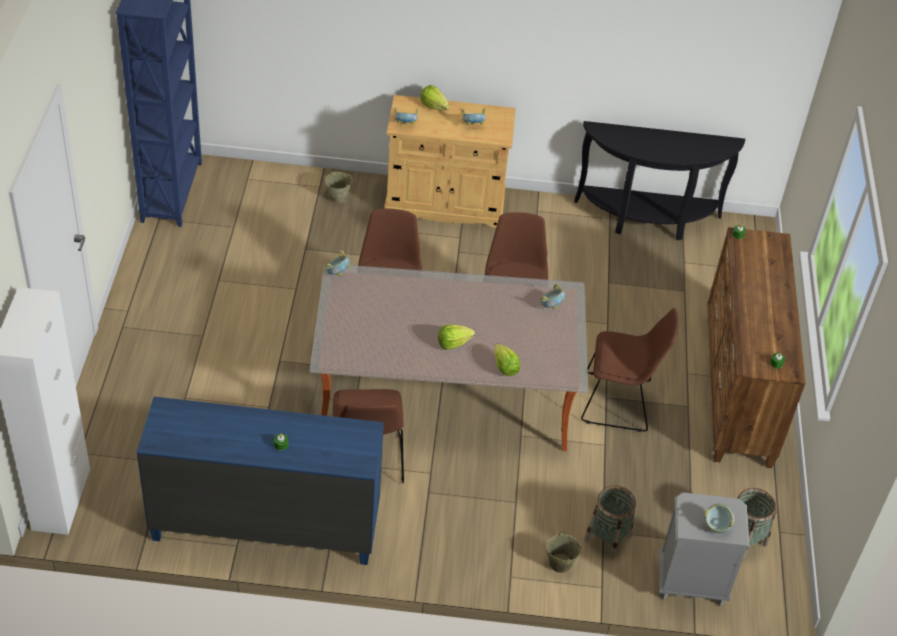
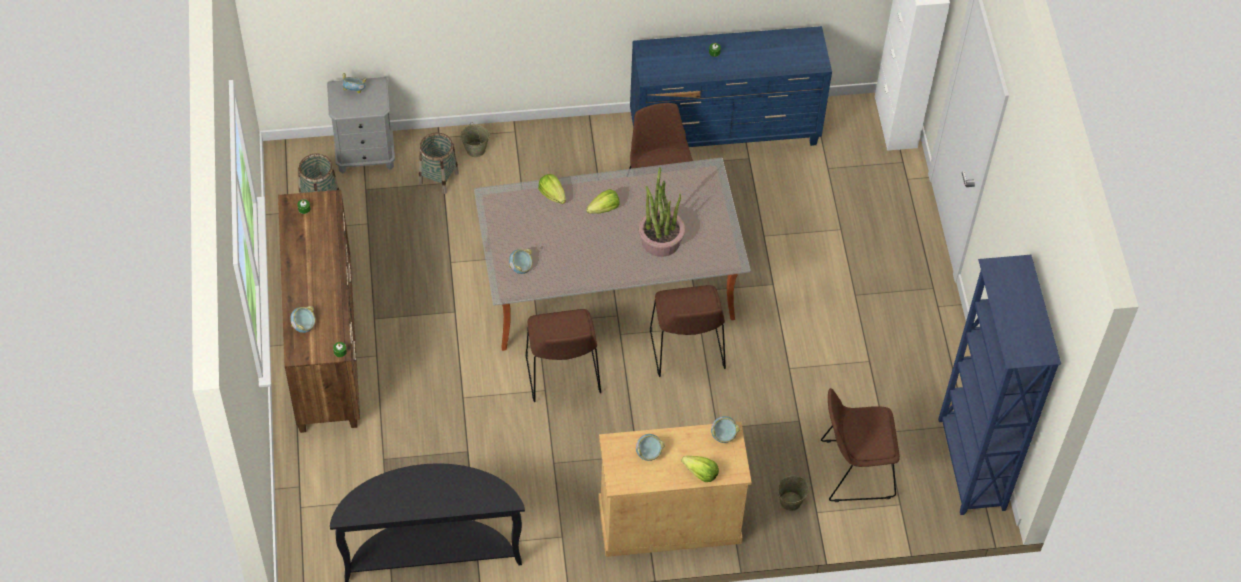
camera: 170 degrees right, 10 degrees up
(337, 273) = (733, 261): bowl -> bowl (304, 326)
(404, 304) = (660, 240): none -> potted plant
(619, 402) = (441, 309): brown chair -> brown chair (853, 469)

